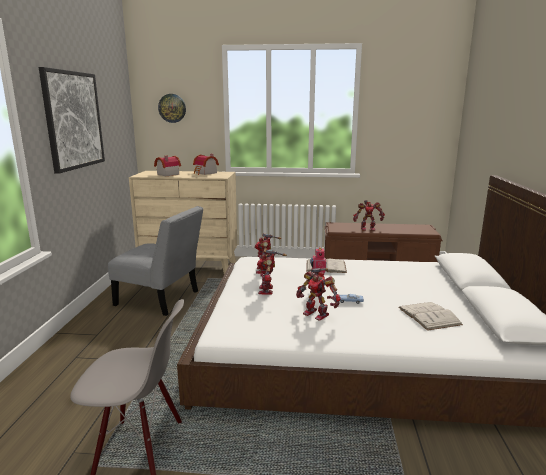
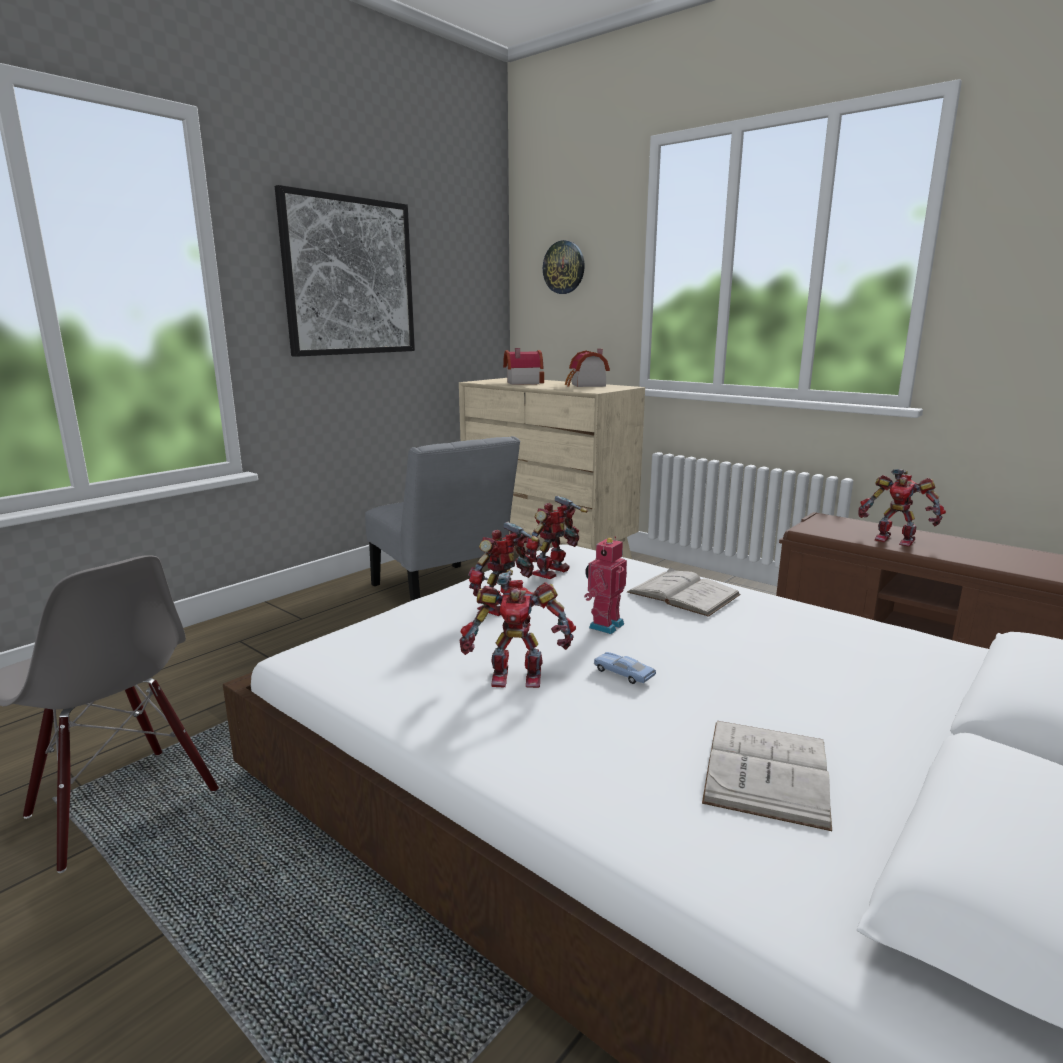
camera: 35 degrees right, 0 degrees up
(317, 313) = (516, 675): toy robot -> toy robot turned 75 degrees counterclockwise

